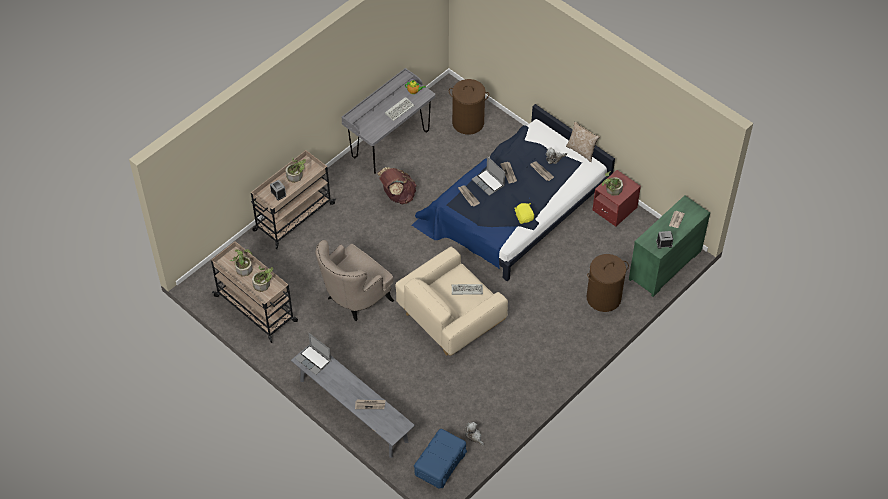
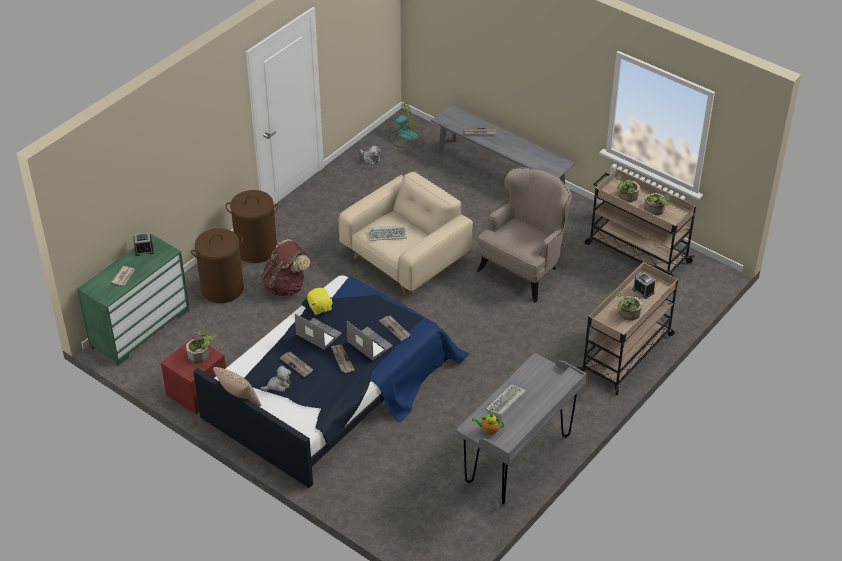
camera: 175 degrees right, 10 degrees down
(314, 360) = (549, 164): laptop -> laptop (317, 335)
(397, 195) = (494, 390): brown backpack -> brown backpack (286, 286)
(440, 464) = (402, 136): blue storage box -> fan
(468, 122) = (407, 501): brown laundry basket -> brown laundry basket (256, 249)

